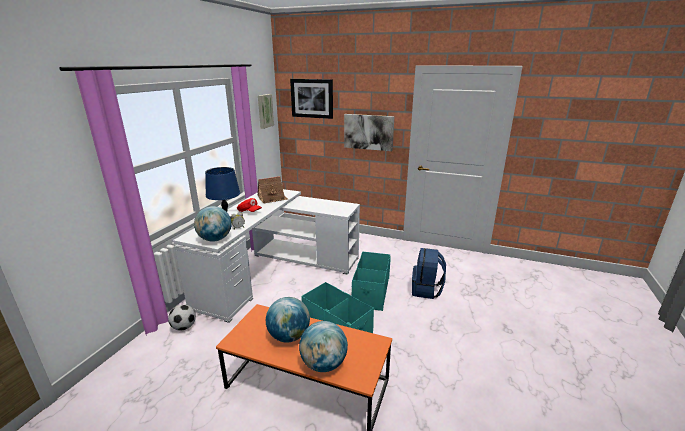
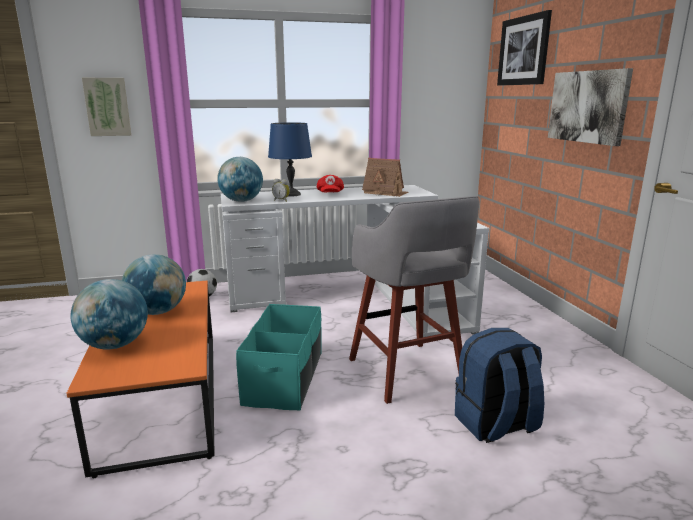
camera: 55 degrees right, 5 degrees down
(264, 111) = (452, 73): picture -> picture (107, 107)
(371, 292) = (407, 373): turquoise storage box -> grey stool

